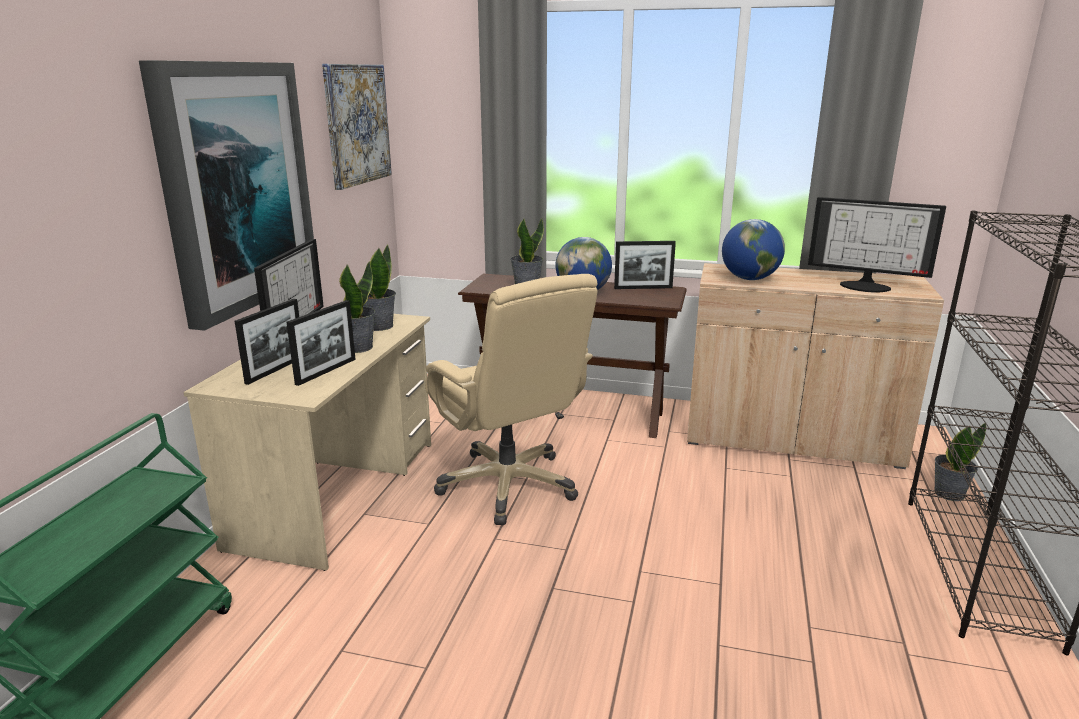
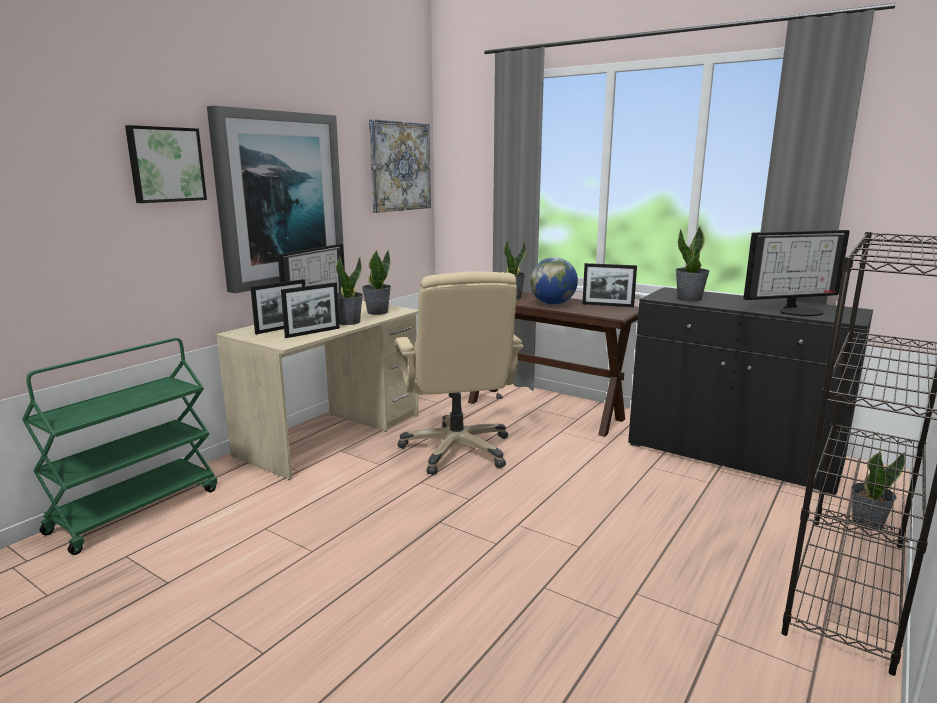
camera: 20 degrees right, 5 degrees down
(95, 155) = (165, 164): none -> picture
(749, 279) = (689, 299): globe -> potted plant
(791, 439) = (732, 455): beige cabinet -> black cabinet
(866, 286) = (798, 311): monitor -> monitor turned 60 degrees counterclockwise

